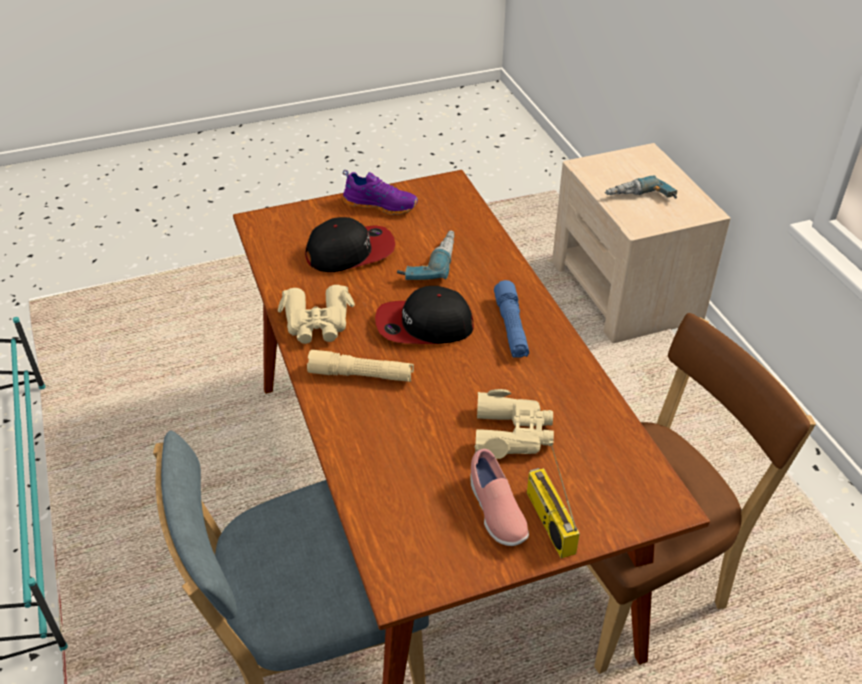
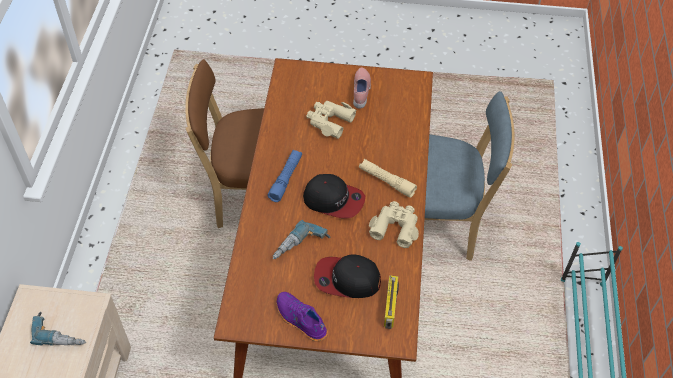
camera: 155 degrees left, 10 degrees up
(548, 521) = (341, 81): radio -> radio (391, 307)

